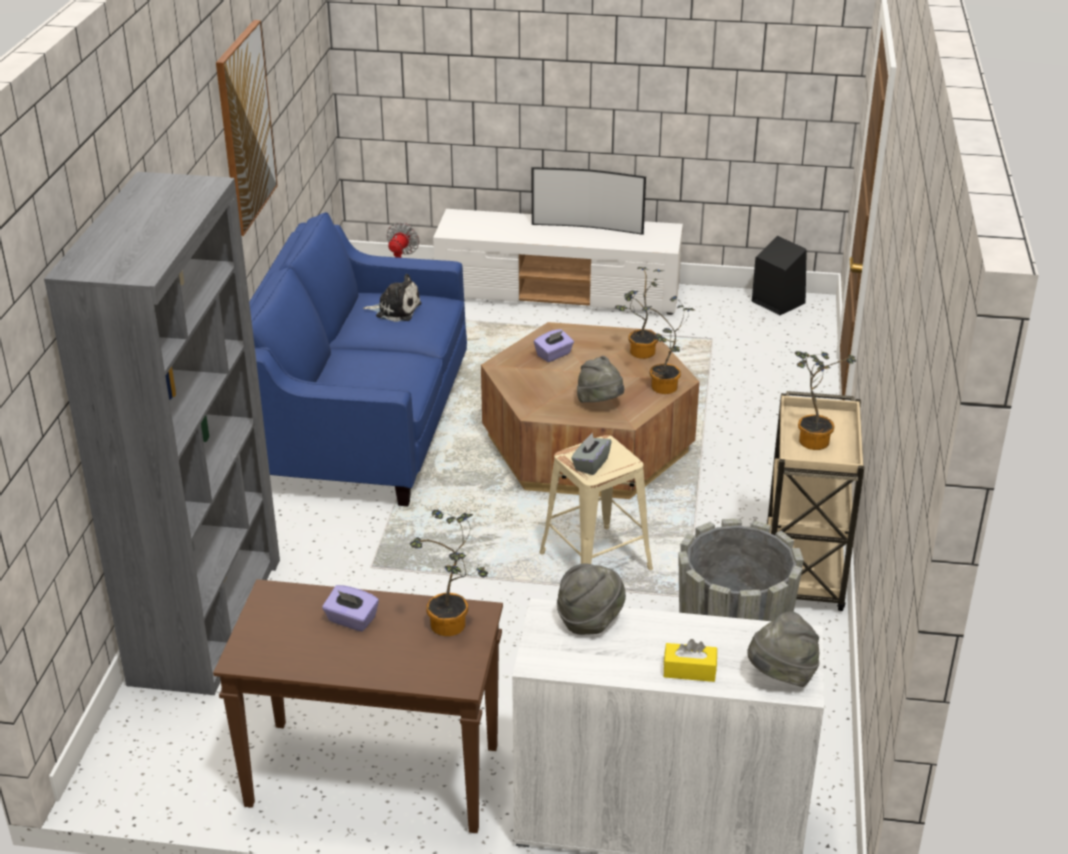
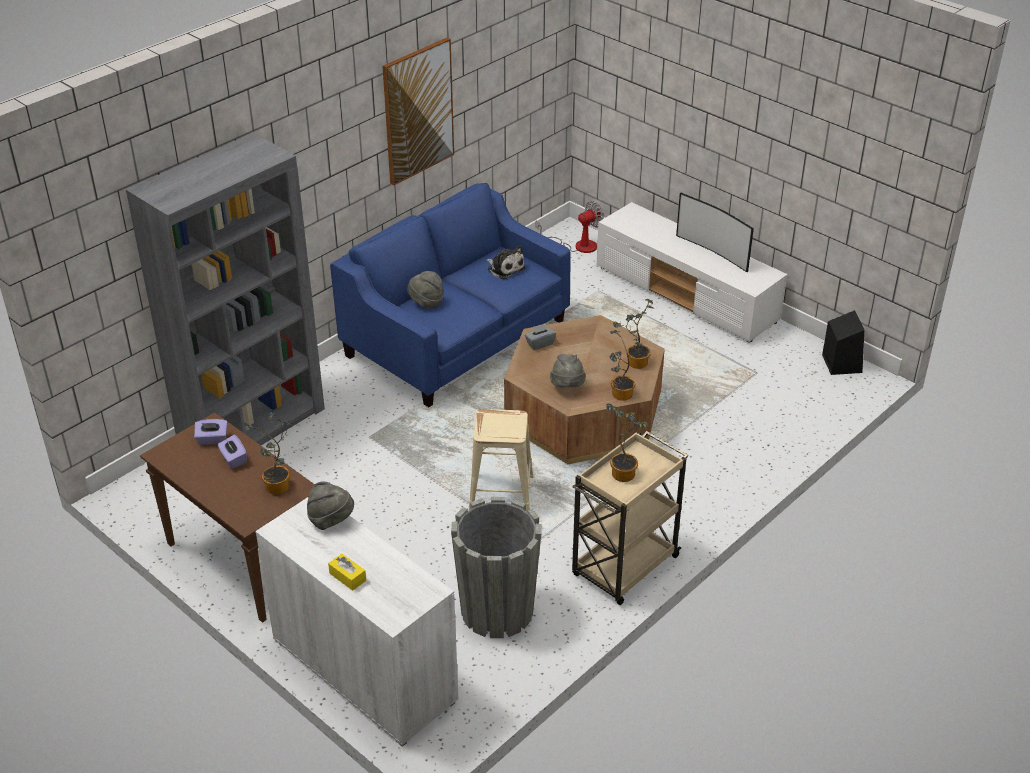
camera: 35 degrees right, 5 degrees up
(554, 355) = (577, 341): purple tissue box -> purple tissue box (212, 440)
(590, 464) = (491, 426): grey tissue box -> grey tissue box (540, 343)
(781, 675) = (393, 607): grey hat -> grey hat (426, 303)

